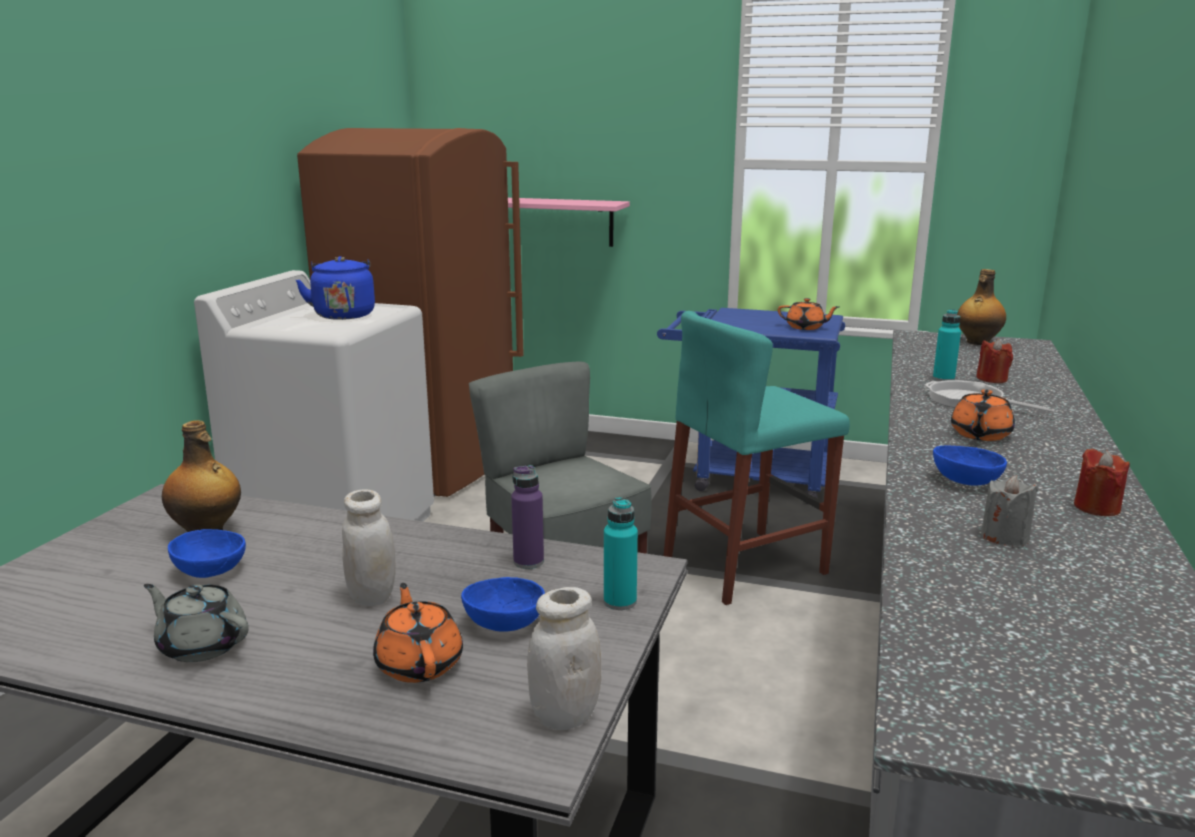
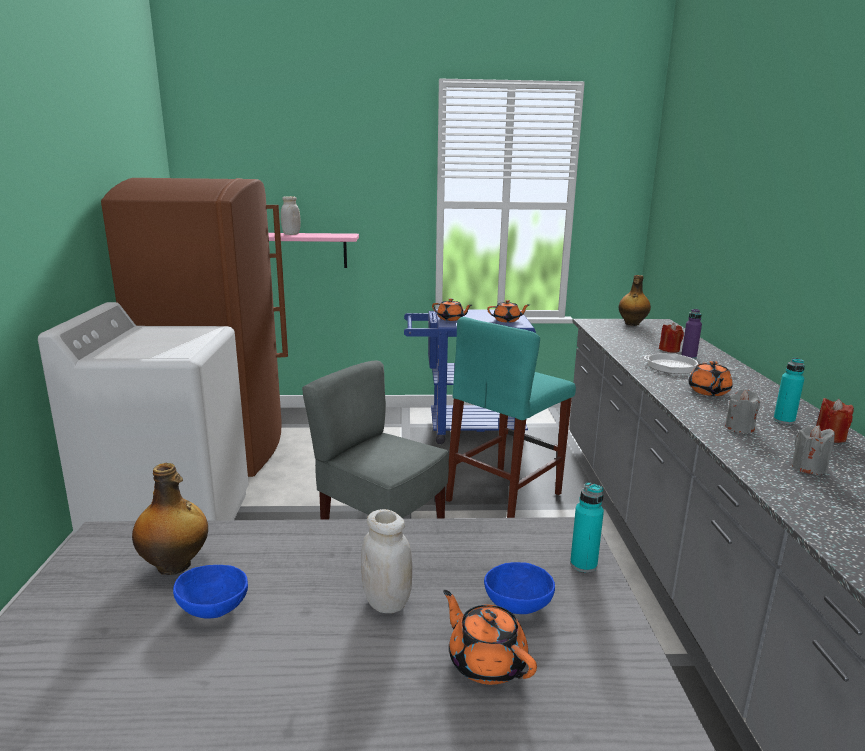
camera: 20 degrees left, 0 degrees up
(202, 645) = (272, 693): grey teapot -> none
(344, 314) = (174, 338): blue kettle -> none
(528, 562) = (484, 541): purple bottle -> purple bottle (688, 357)
(564, 716) = (643, 683): white jar -> white jar (291, 234)
(727, 320) = (451, 319): none -> orange teapot
(943, 379) = (642, 352): turquoise bottle -> turquoise bottle (784, 420)
(965, 480) = (739, 428): blue bowl -> grey candle

